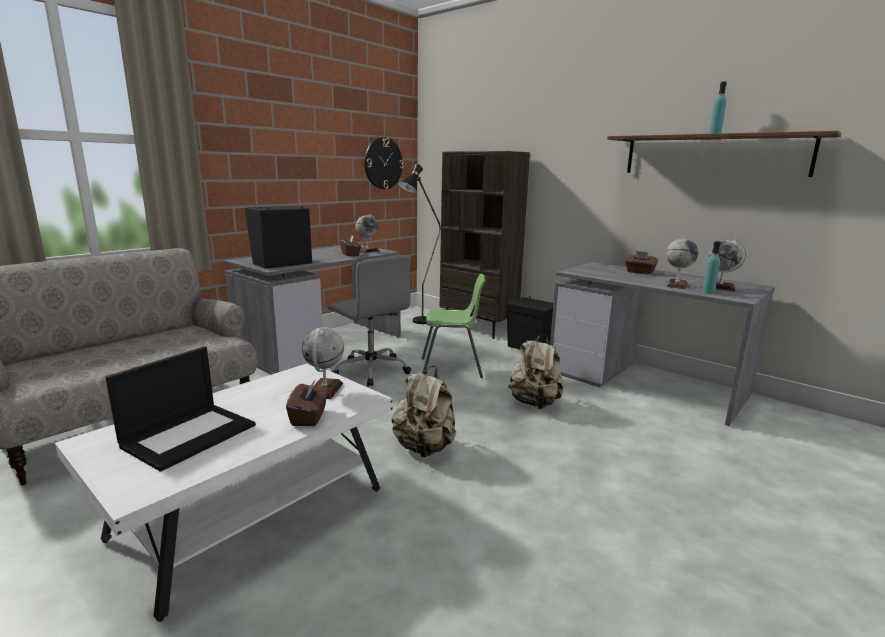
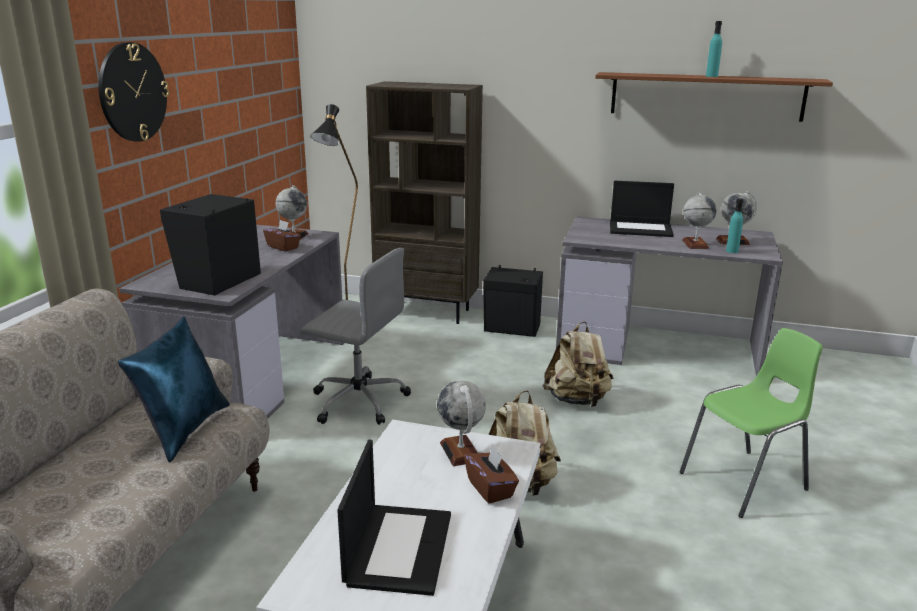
camera: 25 degrees left, 5 degrees up
(186, 343) = (184, 430): none -> blue pillow
(383, 163) = (269, 101): wall clock -> wall clock (132, 92)
(451, 369) = (451, 376): green chair -> green chair (745, 482)
(640, 272) = (641, 229): brown tissue box -> laptop

